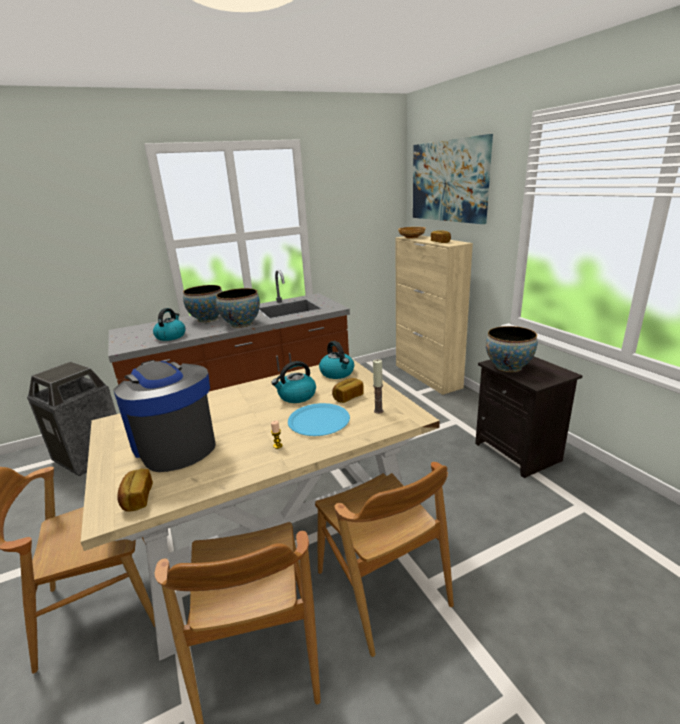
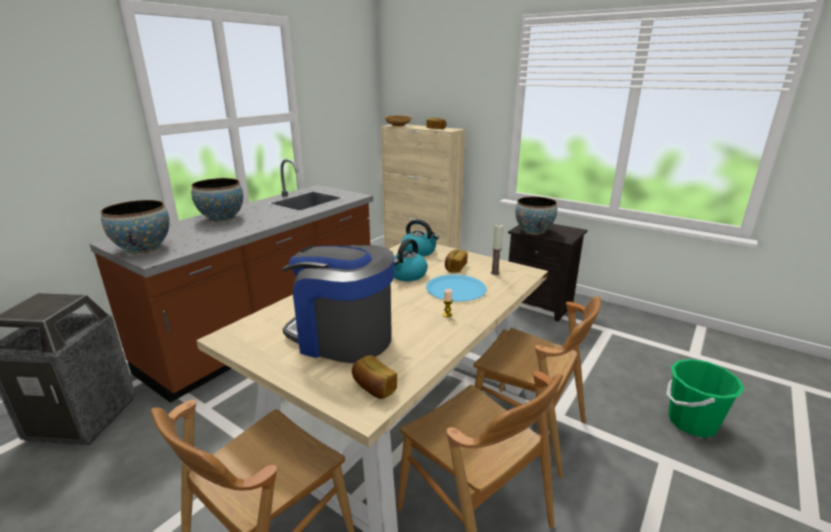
camera: 30 degrees left, 0 degrees up
(171, 336) = (202, 239): kettle -> none
(241, 324) = (275, 219): bowl -> bowl (143, 249)
(449, 181) = (432, 72): picture -> none
(599, 666) = (692, 422): none -> green bucket

